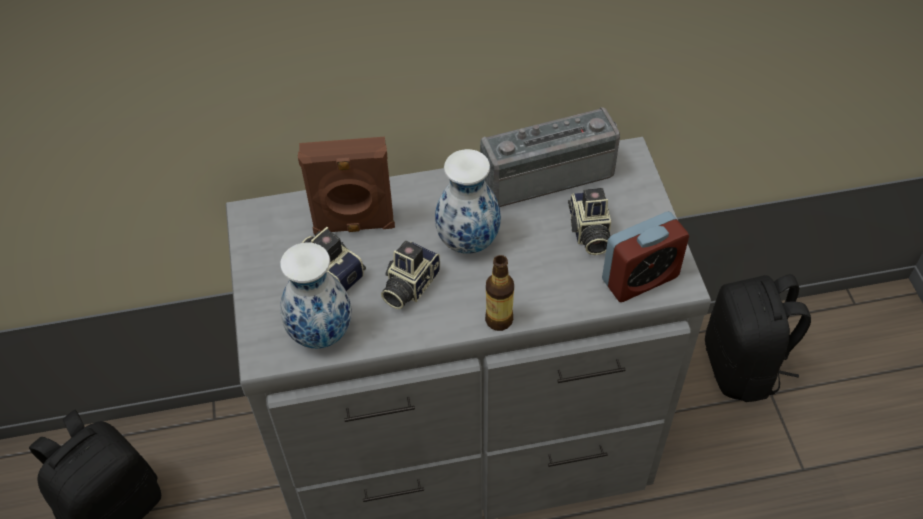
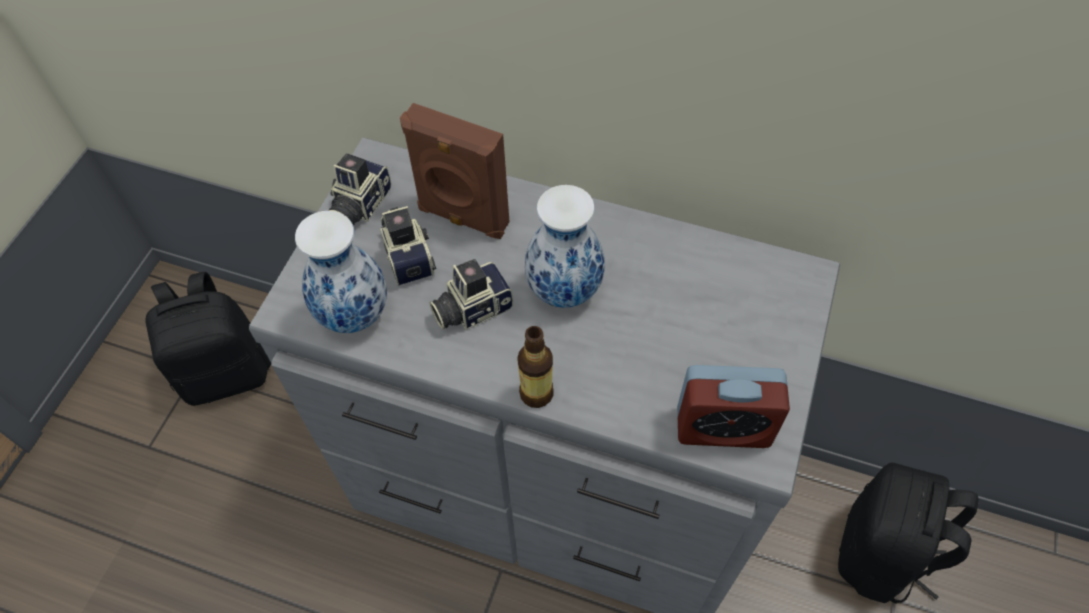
camera: 30 degrees right, 5 degrees up
(544, 174) = (696, 254): radio -> none
(588, 232) = (700, 344): camera -> camera (358, 205)

